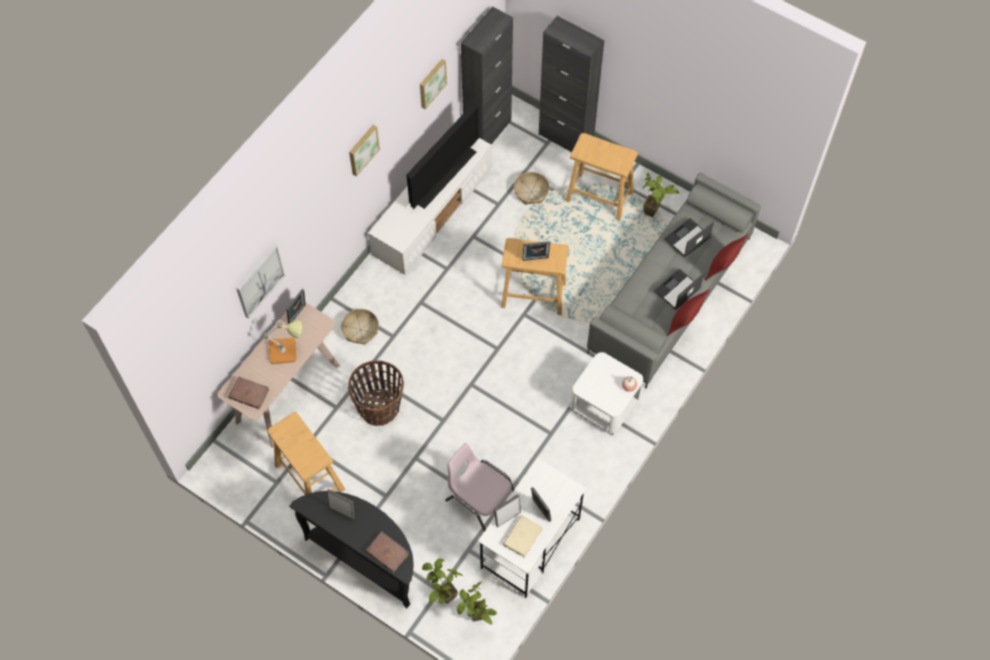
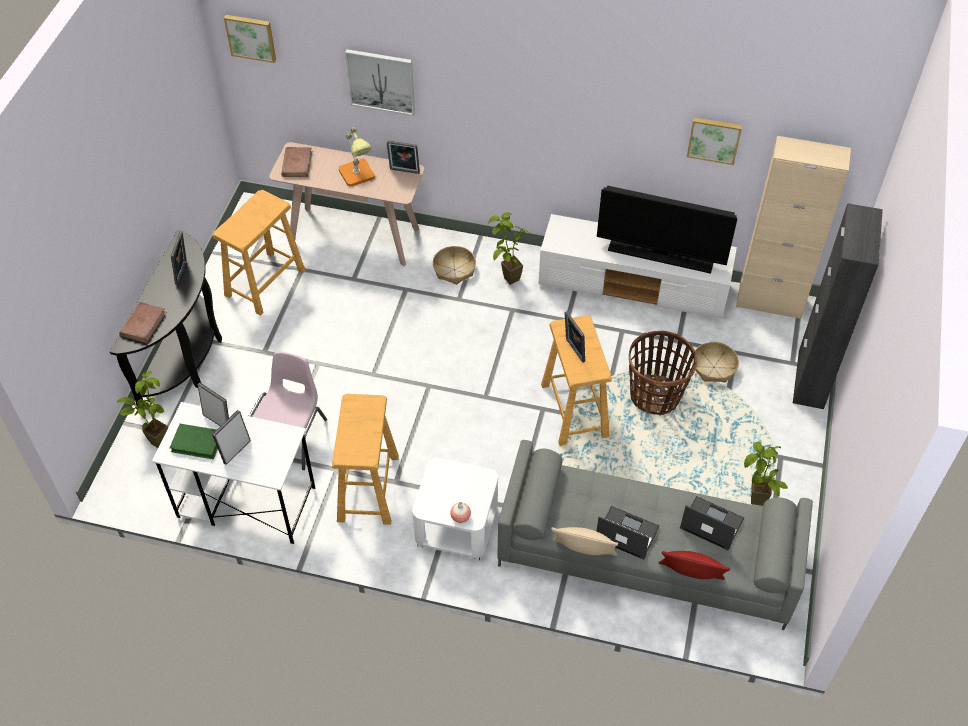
camera: 70 degrees right, 10 degrees down
(362, 149) = (576, 97): picture -> picture (251, 37)
(379, 407) = (367, 314): basket -> basket (655, 396)
(477, 621) = (137, 478): potted plant -> potted plant (505, 280)
(487, 132) = (769, 302): black cabinet -> beige cabinet
(522, 536) = (197, 443): beige book -> green book
(599, 196) = (748, 438): beige stool -> beige stool (368, 489)
(684, 322) = (583, 555): red pillow -> beige pillow

